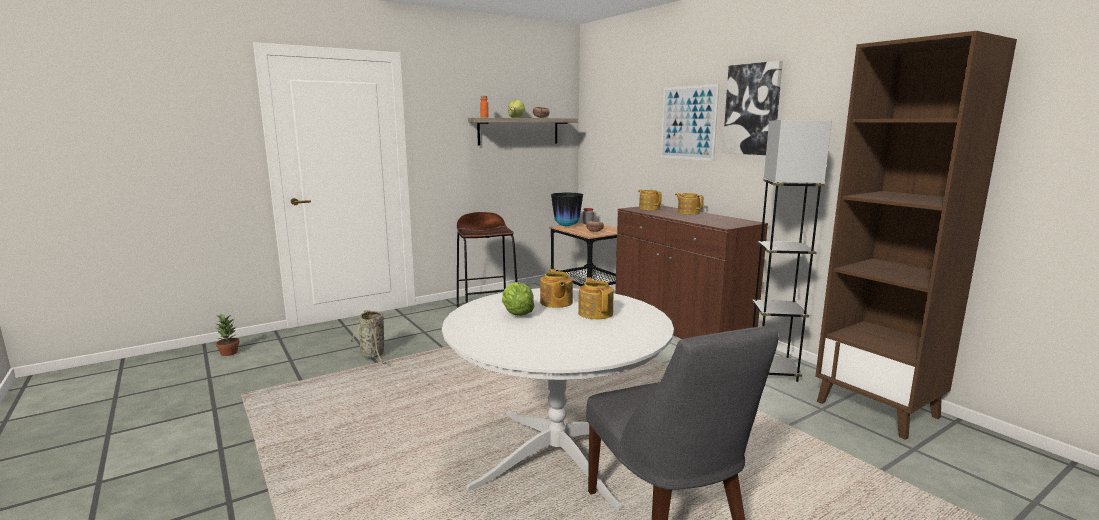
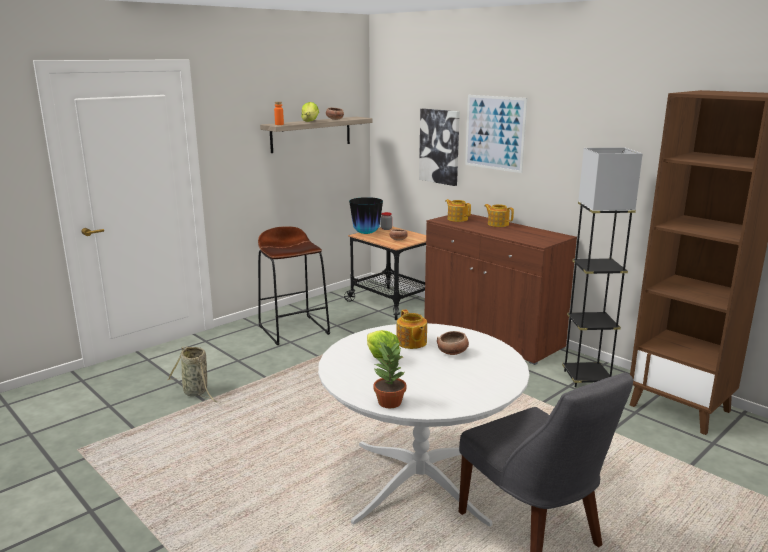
camera: 10 degrees left, 5 degrees up
(228, 353) = (34, 403): potted plant -> potted plant (389, 402)
(595, 313) = (453, 352): teapot -> bowl
(752, 109) = (561, 127): picture -> picture (440, 146)

